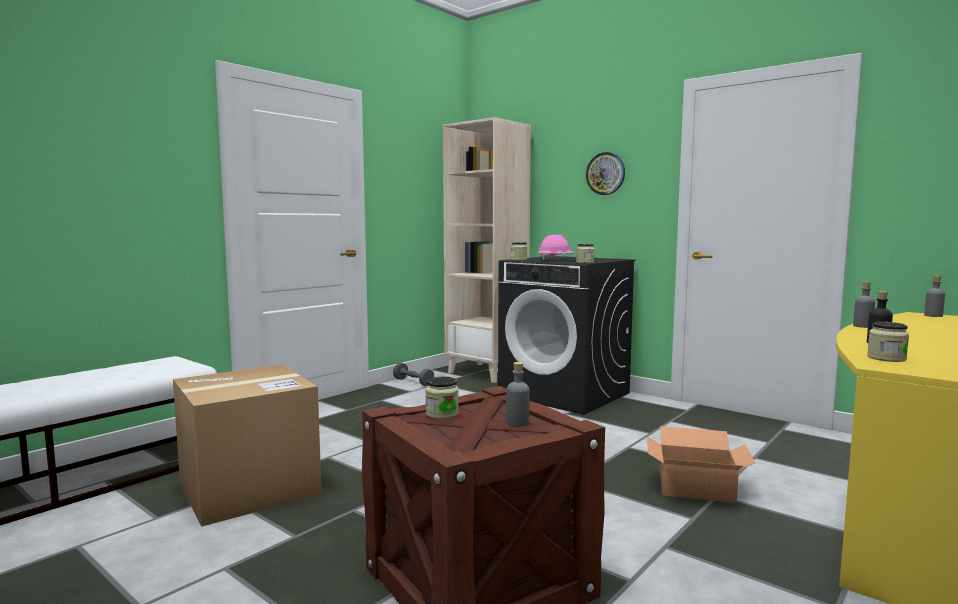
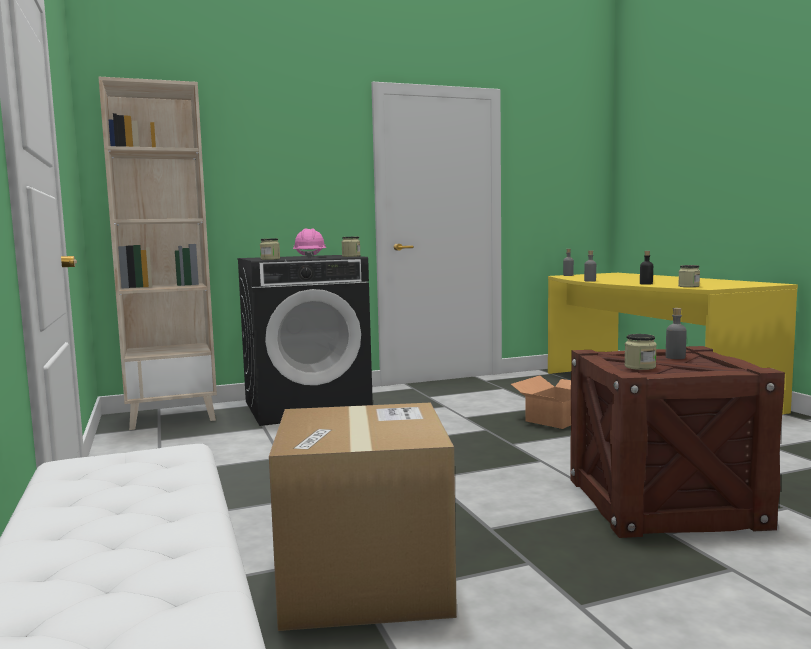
camera: 60 degrees left, 0 degrees up
(413, 382) = (126, 449): grey dumbbell -> none
(605, 173) = (296, 165): wall clock -> none

